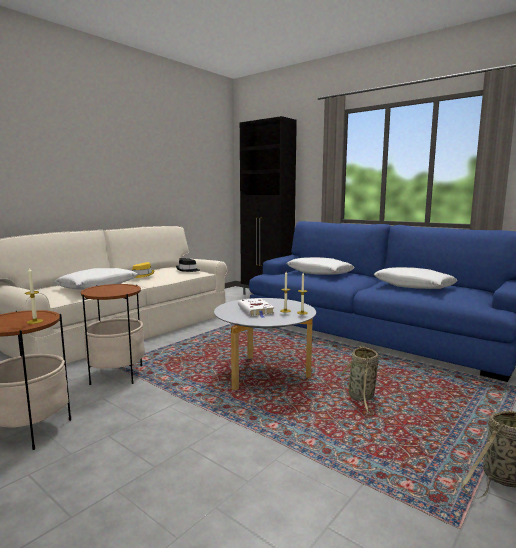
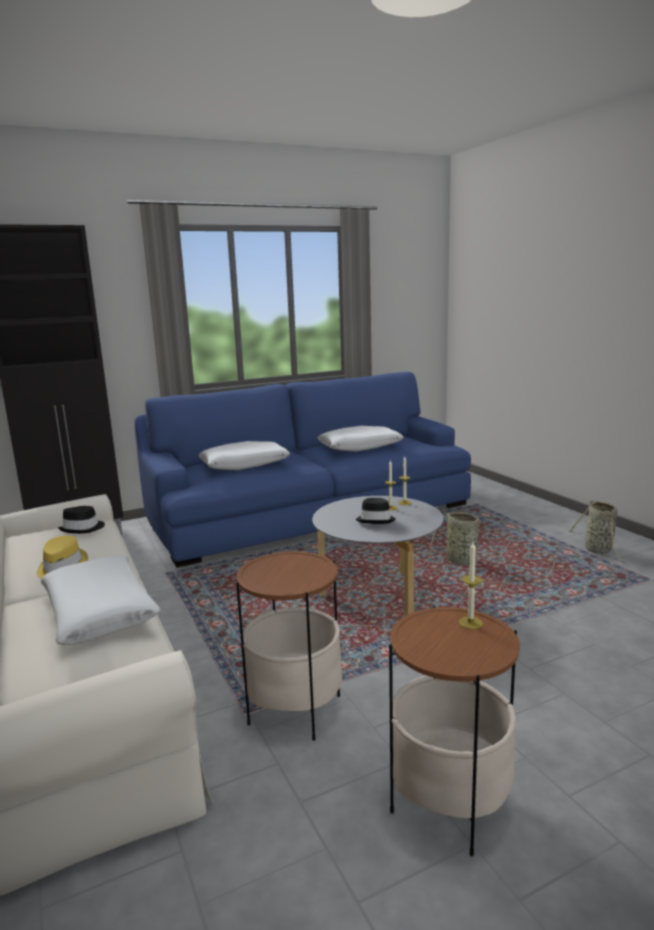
camera: 65 degrees left, 5 degrees up
(256, 310) = (376, 520): white book -> black hat

